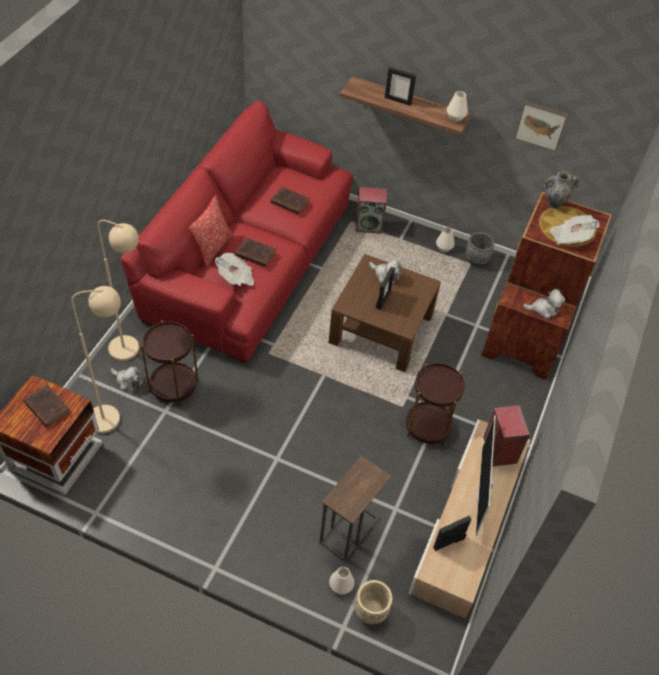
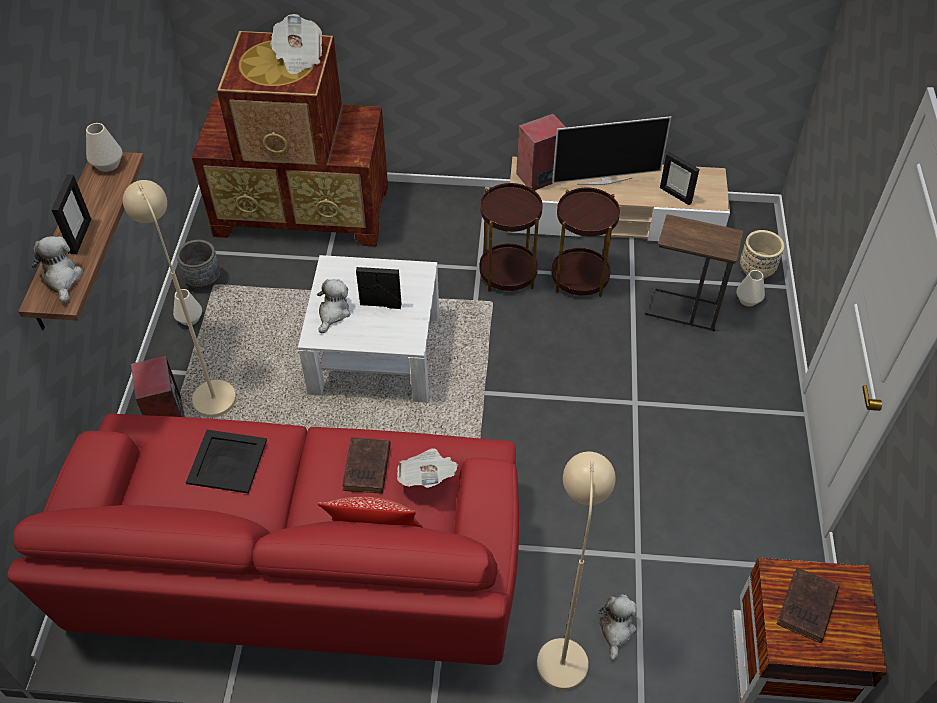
camera: 105 degrees left, 0 degrees up
(114, 419) = (687, 617): beige floor lamp -> beige floor lamp (209, 390)
(173, 386) = (592, 563): brown side table -> brown side table (580, 277)
(289, 202) = (226, 462): brown book -> black tray
(381, 329) = (375, 352): brown coffee table -> white coffee table
(541, 125) = (119, 64): picture -> none
(543, 309) = (359, 128): plush toy -> plush toy (62, 279)
(554, 204) = (239, 77): vase -> none

